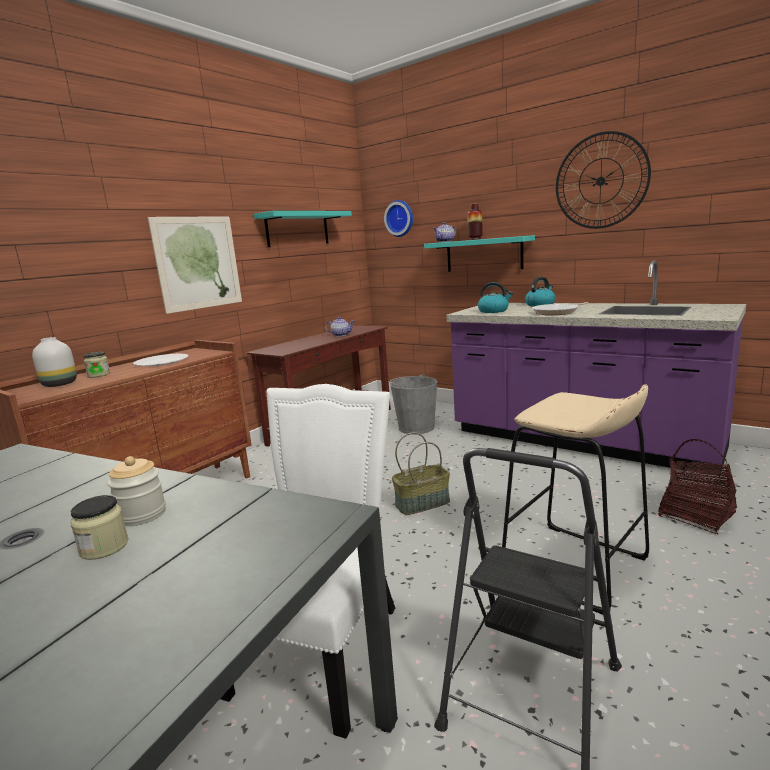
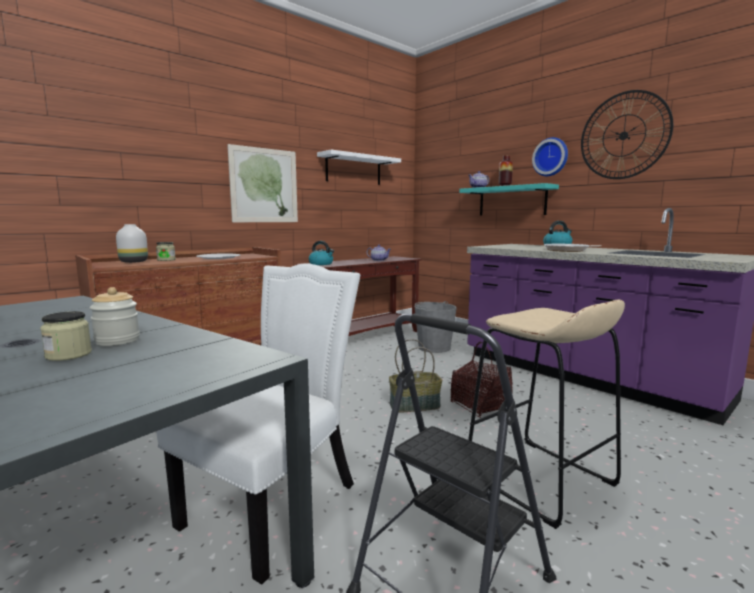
camera: 10 degrees right, 5 degrees down
(297, 229) = (353, 170): turquoise shelf -> white shelf
(400, 218) = (444, 168): wall clock -> wall clock (551, 157)
(494, 311) = (511, 247): kettle -> kettle (321, 264)
(696, 515) = (685, 455): basket -> basket (480, 405)

